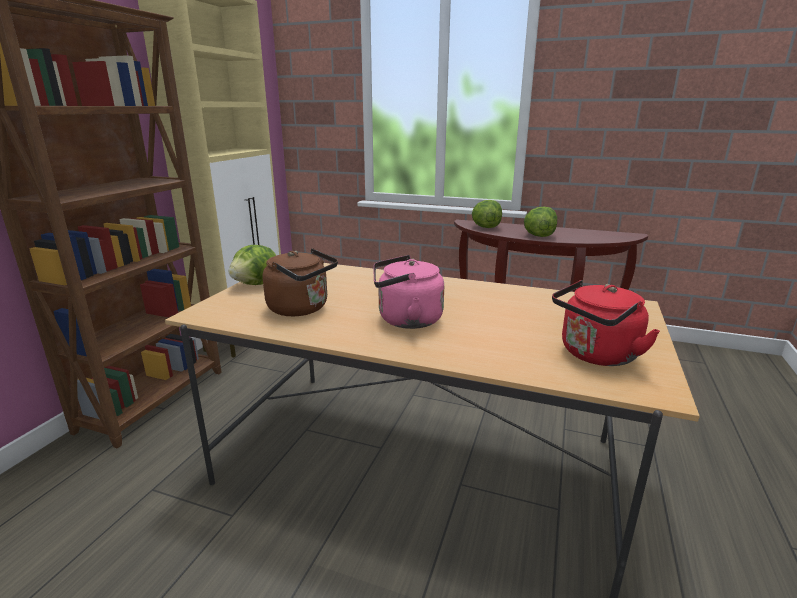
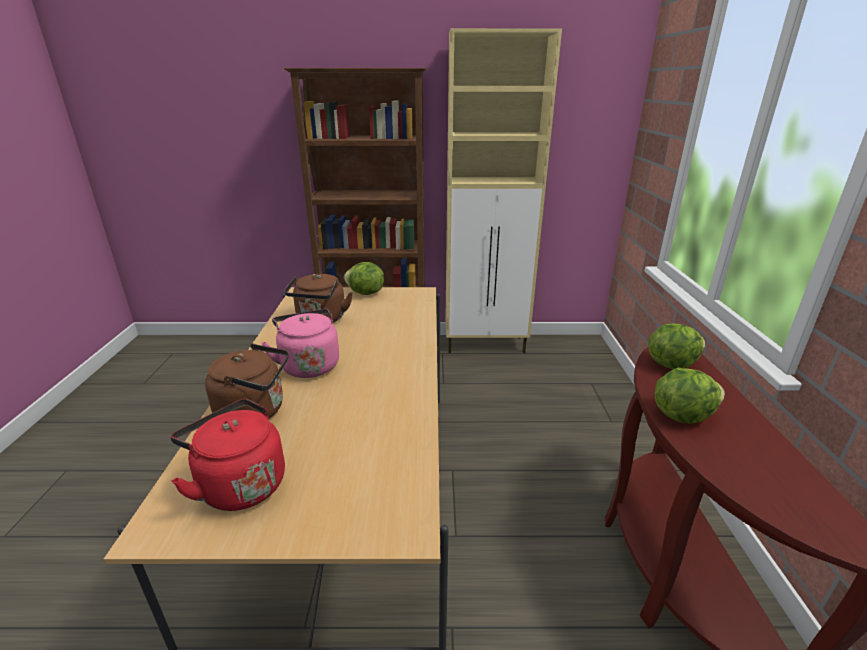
camera: 70 degrees right, 5 degrees up
(484, 347) = (256, 411): none -> brown kettle

